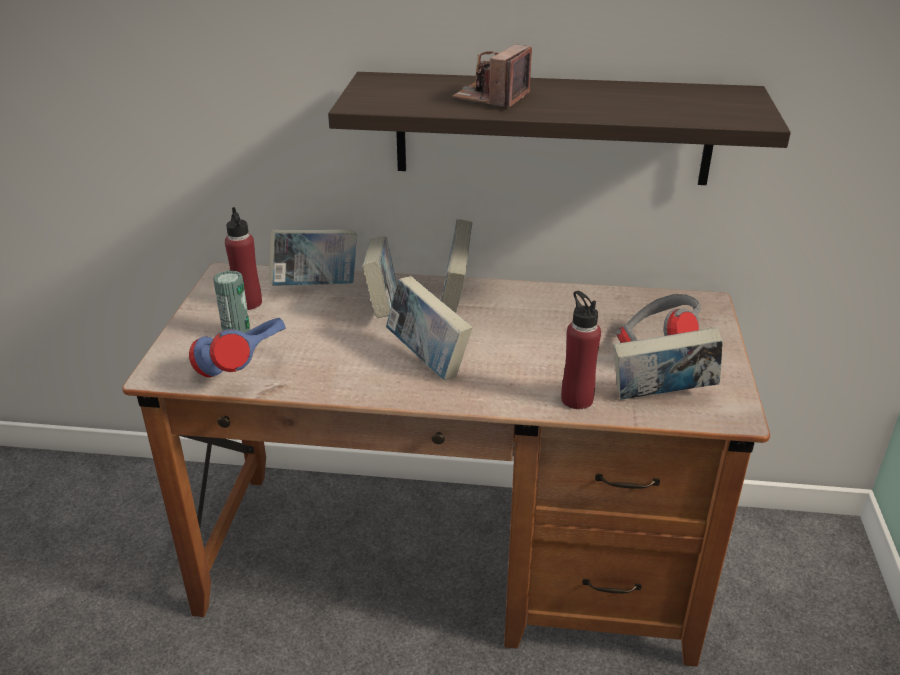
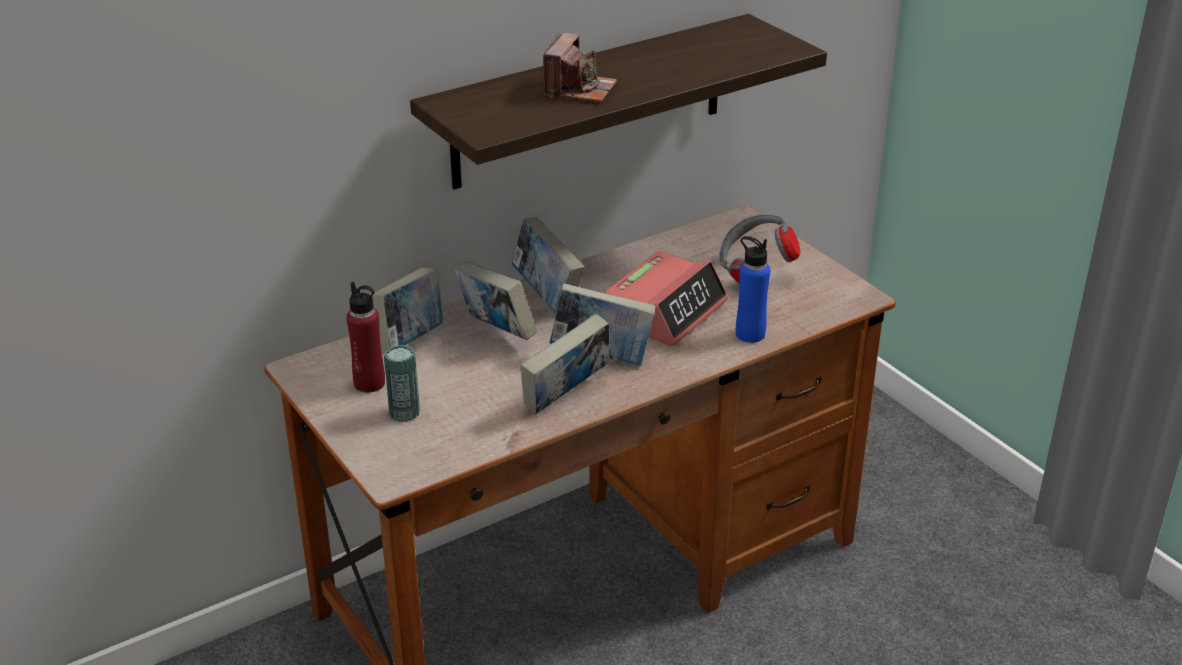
camera: 40 degrees left, 0 degrees up
(245, 370) = (465, 436): blue headphones -> none
(492, 97) = (579, 89): camera -> camera turned 150 degrees counterclockwise
(530, 347) = (665, 311): none -> alarm clock
(577, 399) = (750, 334): red bottle -> blue bottle
(661, 398) = (802, 306): book -> book (566, 397)

